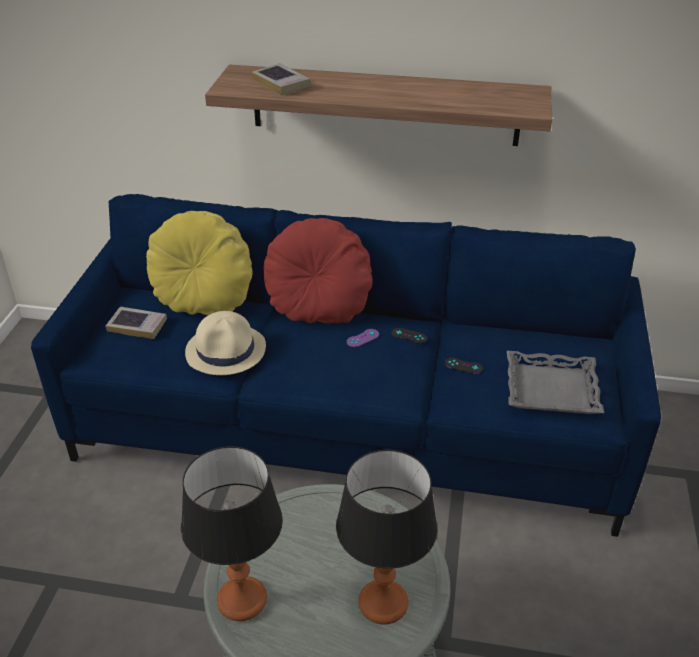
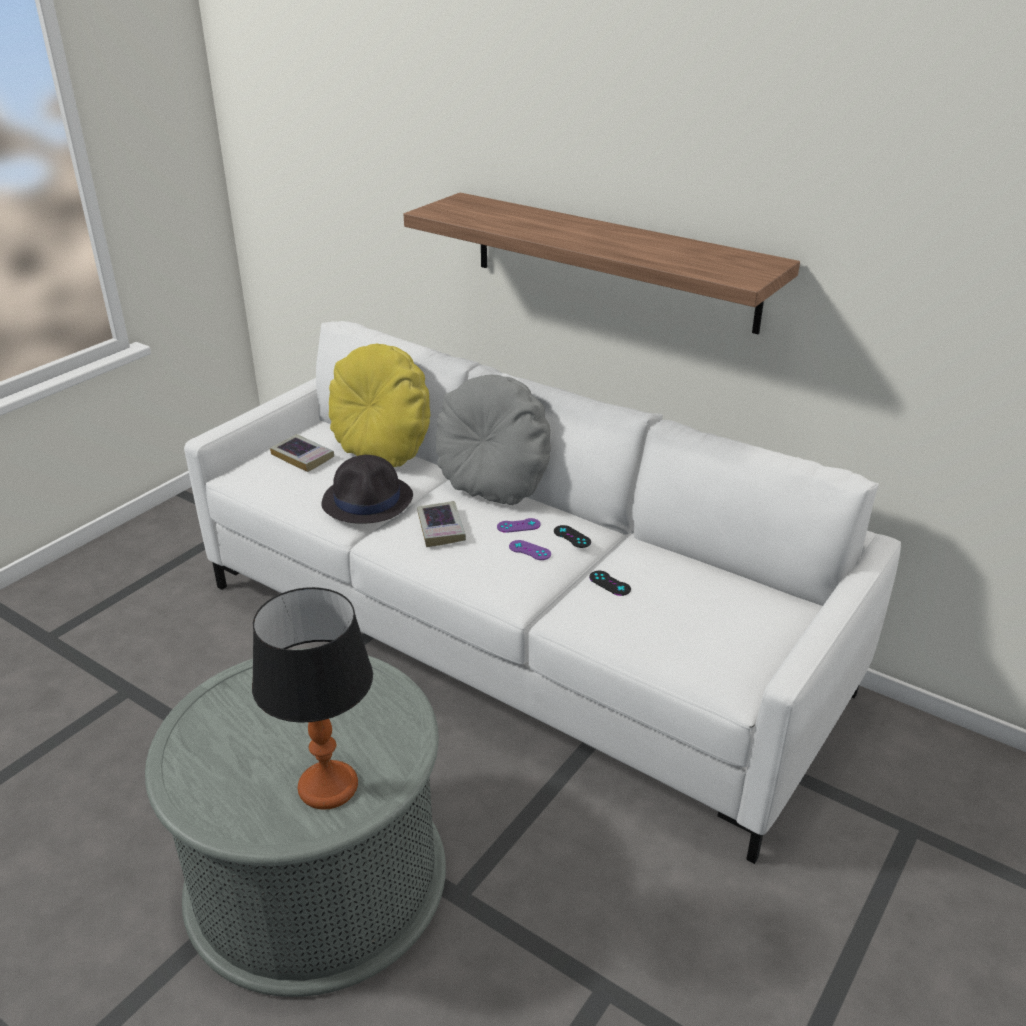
camera: 25 degrees right, 5 degrees down
(226, 350) = (368, 500): beige hat -> black hat
(243, 599) = (196, 731): table lamp -> none
(281, 83) = (490, 215): book -> book (441, 528)
(319, 312) = (493, 489): red pillow -> grey pillow
(350, 426) = (514, 639): blue sofa -> white sofa
(387, 356) = (530, 550): none -> purple game controller
(551, 388) = (697, 636): grey tray -> none

